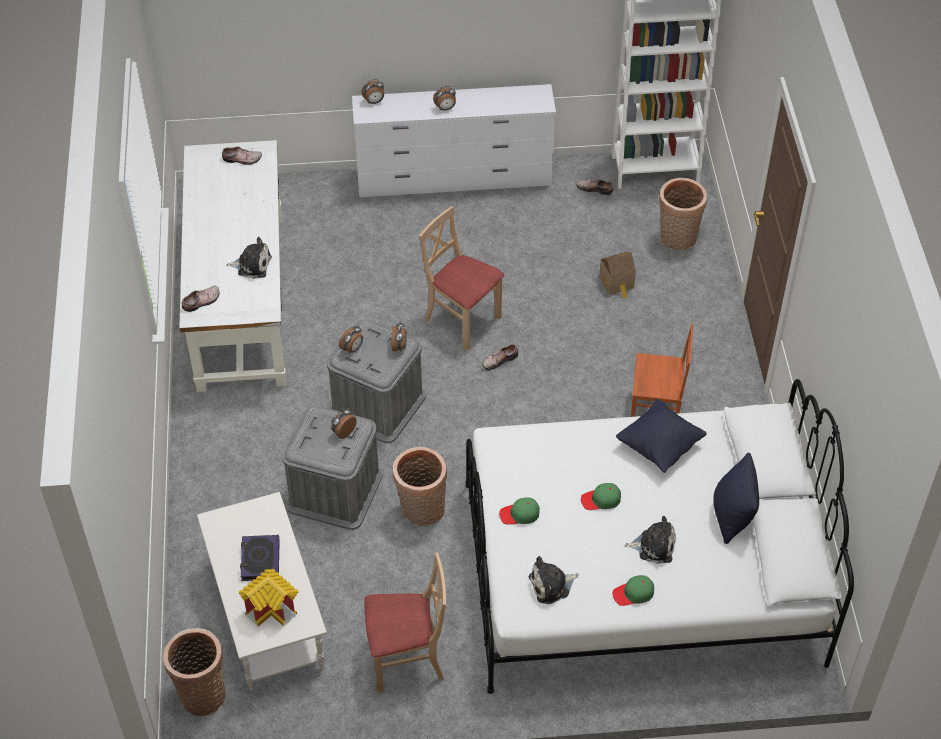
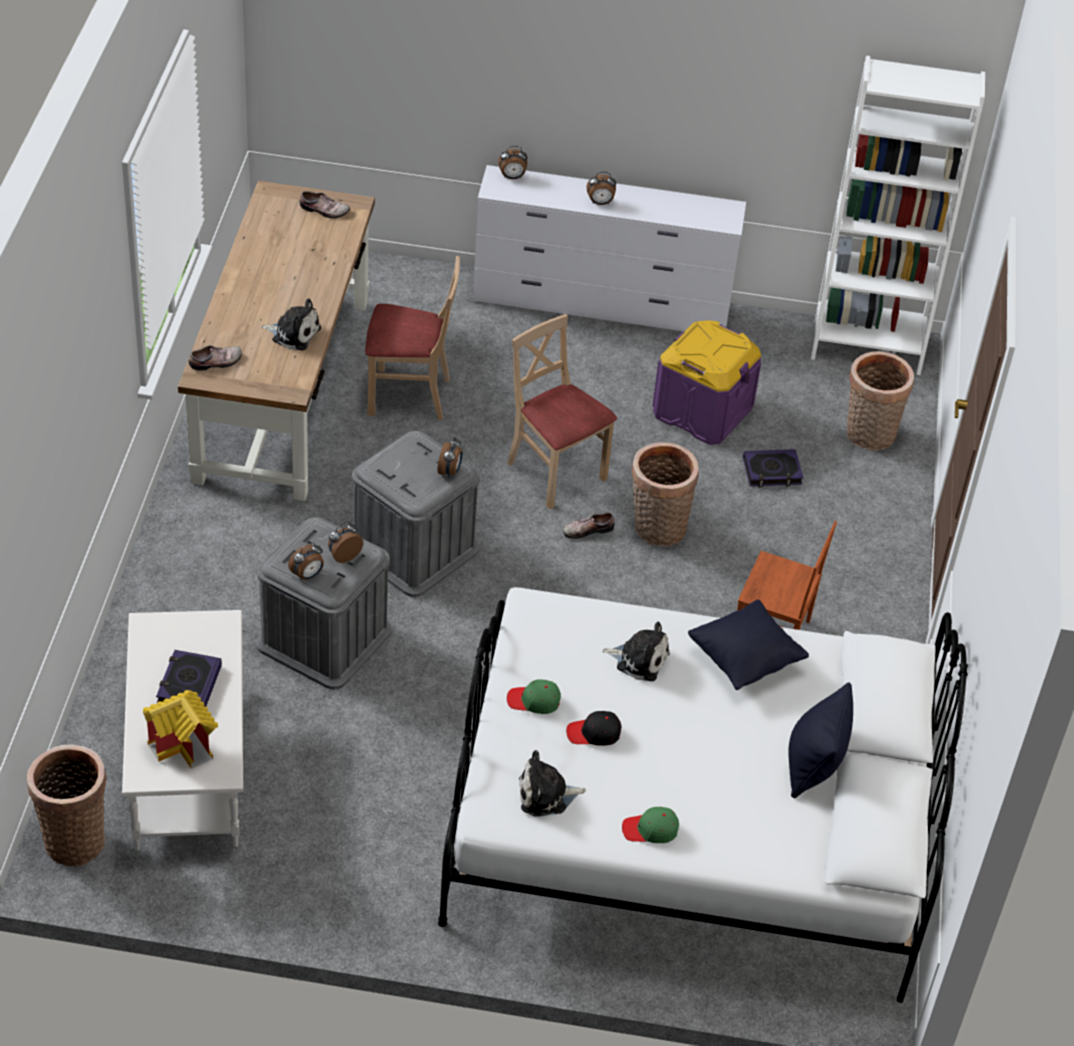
camera: 10 degrees right, 5 degrees down
(240, 299) = (282, 388): white desk -> brown desk
(352, 349) = (390, 461): alarm clock -> alarm clock (307, 575)
(406, 660) = (347, 861): beige chair -> beige chair (409, 395)
(421, 511) = (426, 687): basket -> basket (656, 529)
(553, 247) = (702, 411): none -> purple storage box
(570, 529) = (594, 733): none -> black cap
(595, 188) = (780, 352): shoe -> none
(601, 500) = (646, 708): green cap -> none
(617, 283) = (772, 472): toy house -> book
(654, 546) = (696, 778): plush toy -> plush toy (639, 659)

